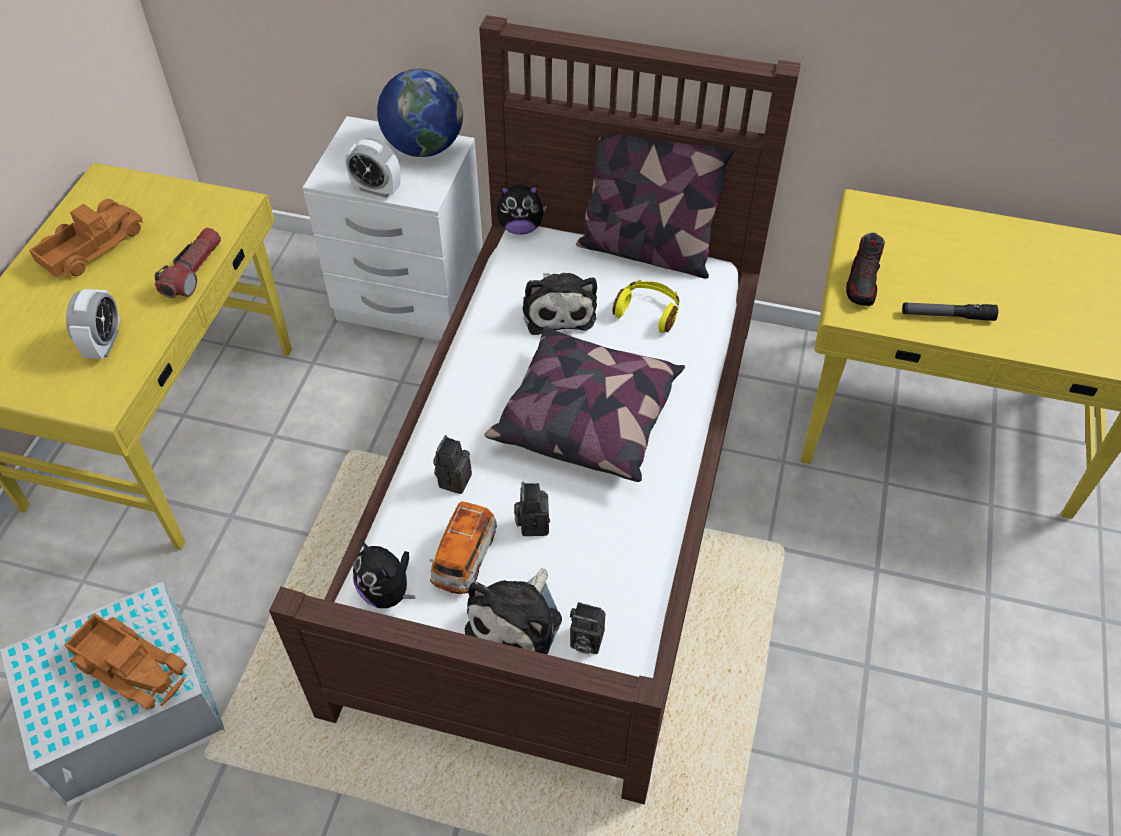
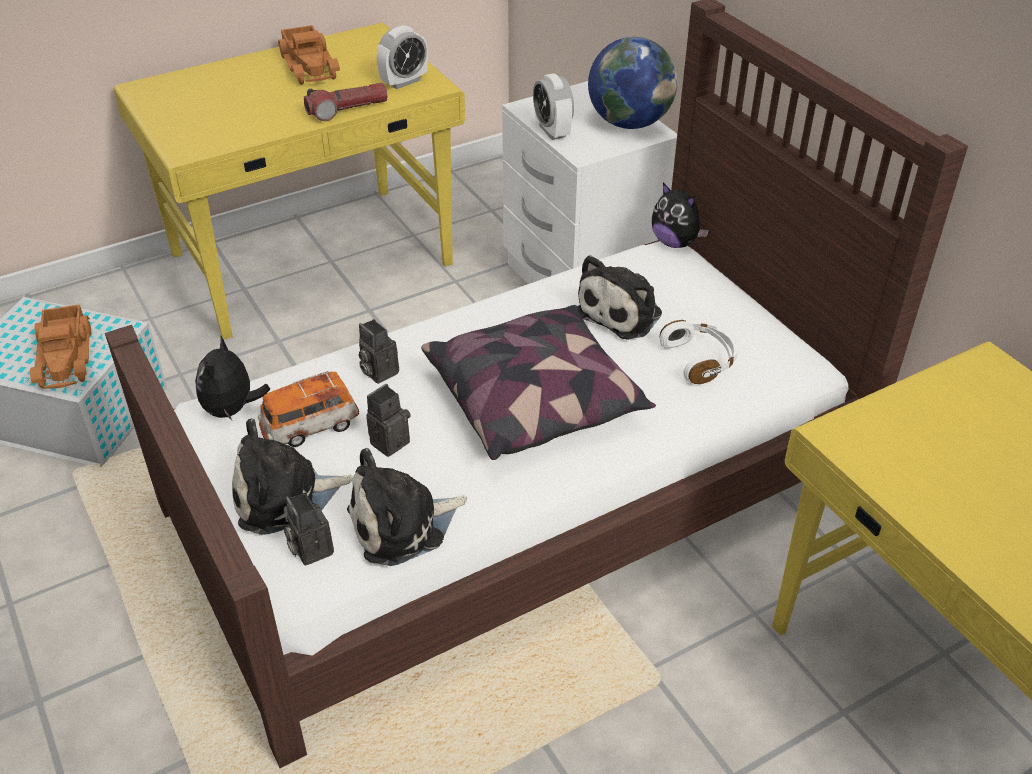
camera: 45 degrees right, 10 degrees down
(91, 246) = (310, 65): toy truck -> toy truck turned 75 degrees clockwise
(104, 343) = (237, 120): alarm clock -> alarm clock (404, 82)
(453, 479) = (377, 371): camera -> camera turned 105 degrees counterclockwise
(619, 573) = (403, 525): none -> plush toy
(646, 250) = (765, 317): pillow -> none
(648, 312) = (699, 360): yellow headphones -> white headphones
(862, 283) = (888, 421): shoe -> none
(947, 316) = (949, 505): flashlight -> none

